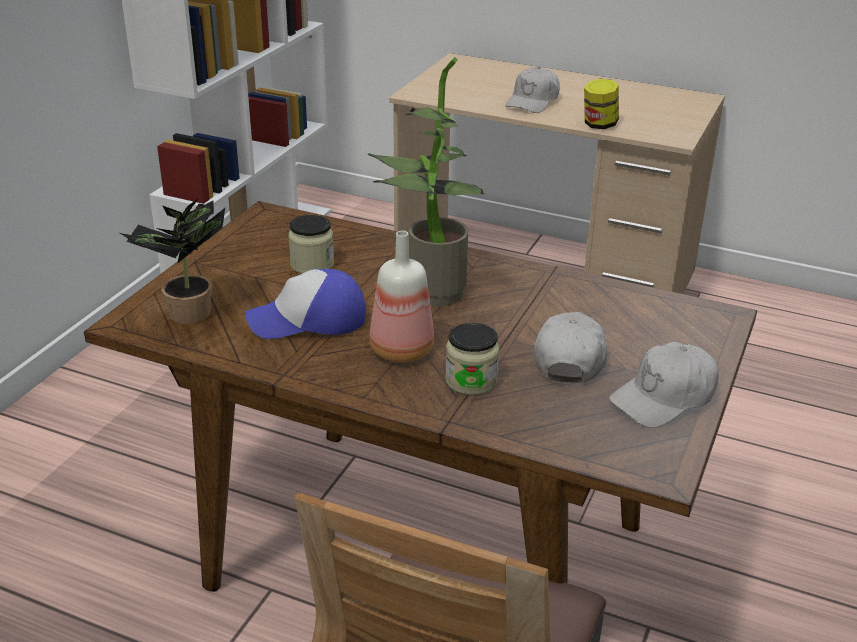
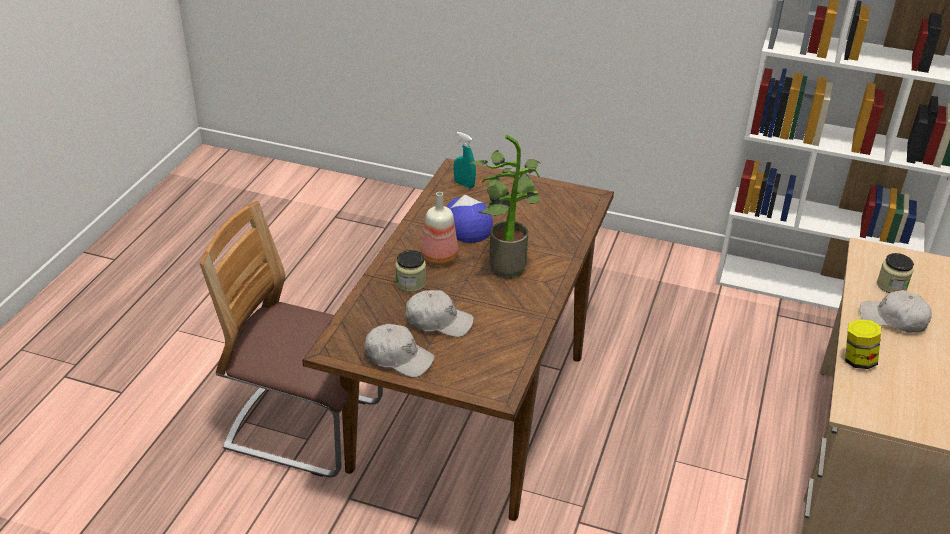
camera: 85 degrees right, 5 degrees up
(186, 316) = (464, 184): potted plant -> turquoise spray bottle
(312, 264) = (531, 219): jar -> jar (891, 285)
(664, 398) = (398, 357): white cap -> white cap turned 150 degrees clockwise

